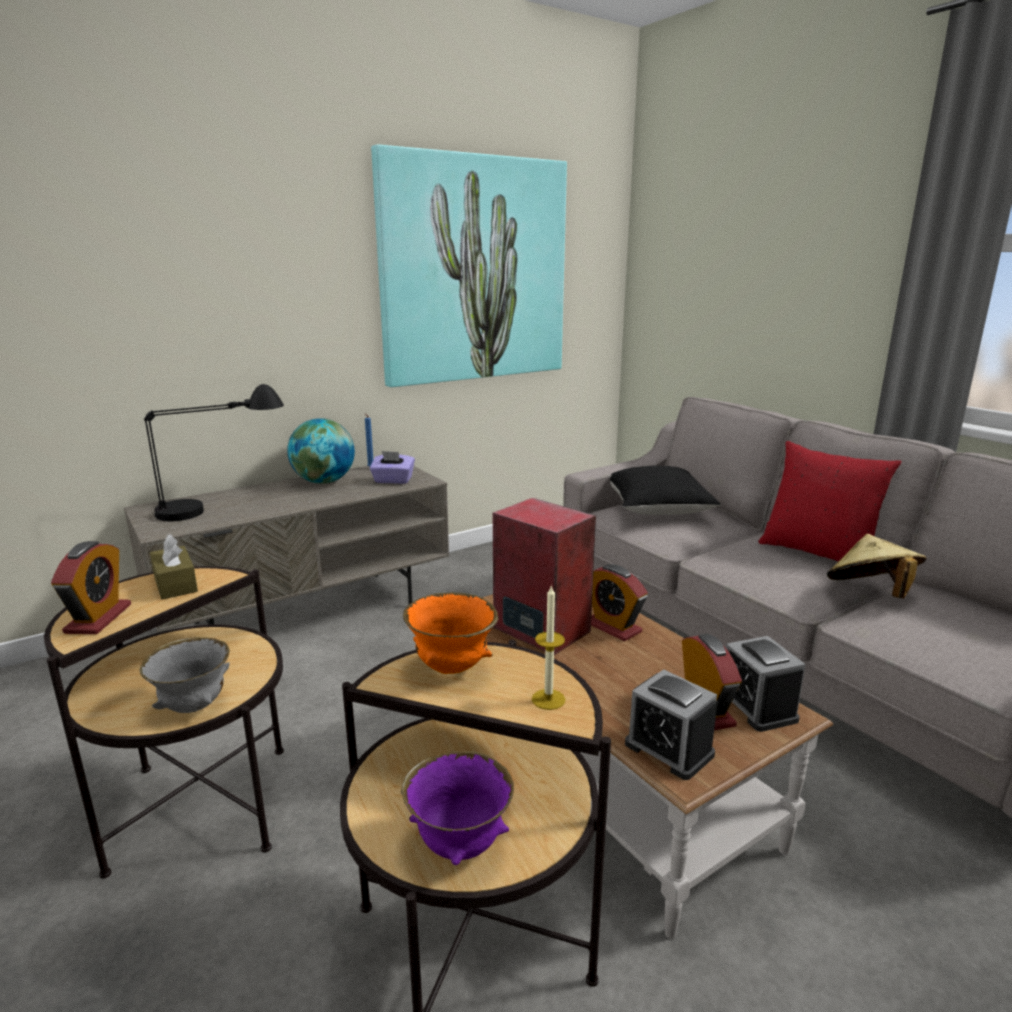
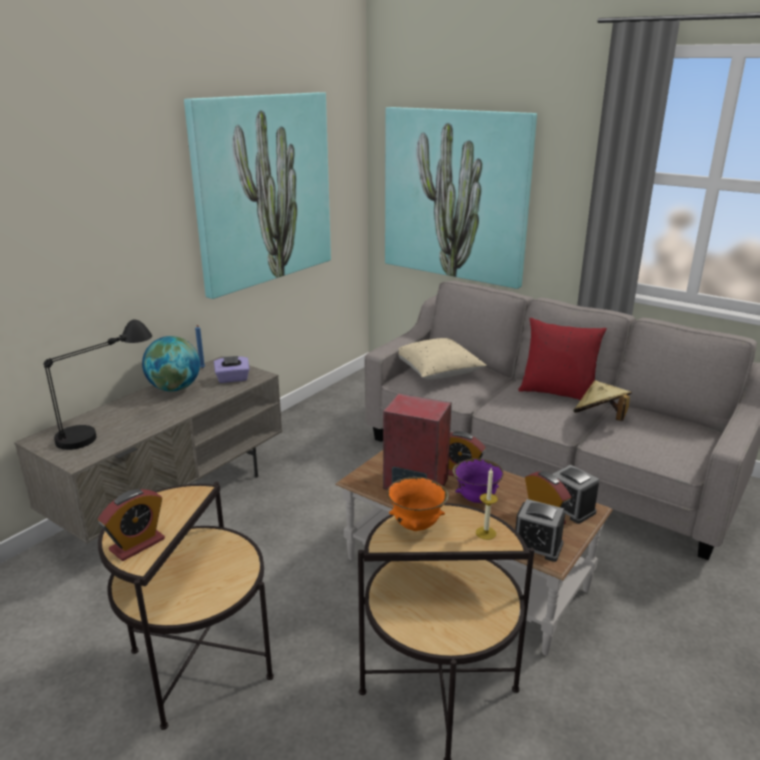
camera: 20 degrees left, 5 degrees up
(98, 619) = (137, 545): alarm clock -> alarm clock turned 60 degrees clockwise
(175, 583) = (165, 505): brown tissue box -> none
(194, 706) = (223, 590): grey bowl -> none
(460, 845) = (461, 628): purple bowl -> purple bowl (476, 499)
(657, 509) = (437, 372): black pillow -> beige pillow
(724, 292) = (456, 195): none -> picture

